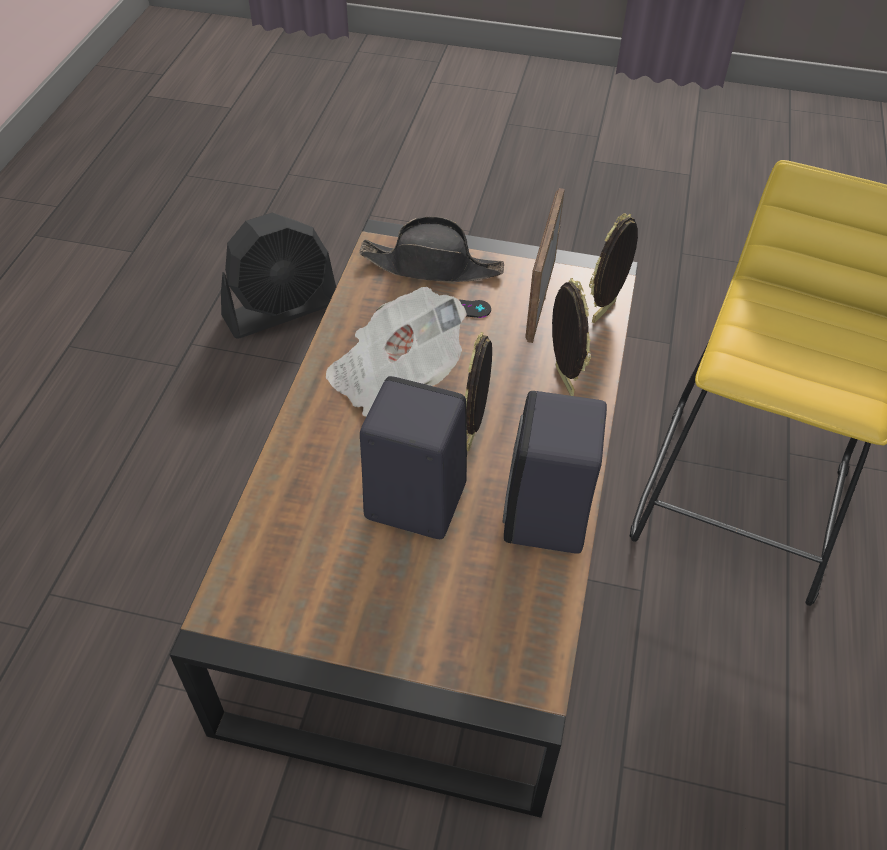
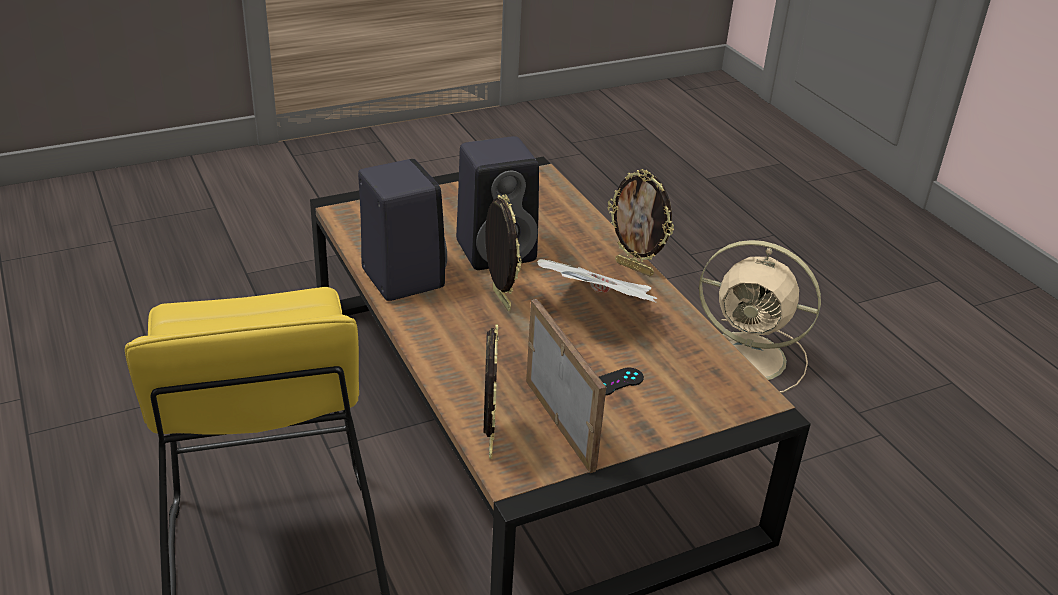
camera: 140 degrees right, 15 degrees down
(178, 460) = (749, 358): none -> beige fan
(282, 310) = (868, 506): black fan -> none
(432, 266) = (689, 405): black hat -> none
(562, 380) = (471, 363): picture frame -> picture frame (635, 268)

